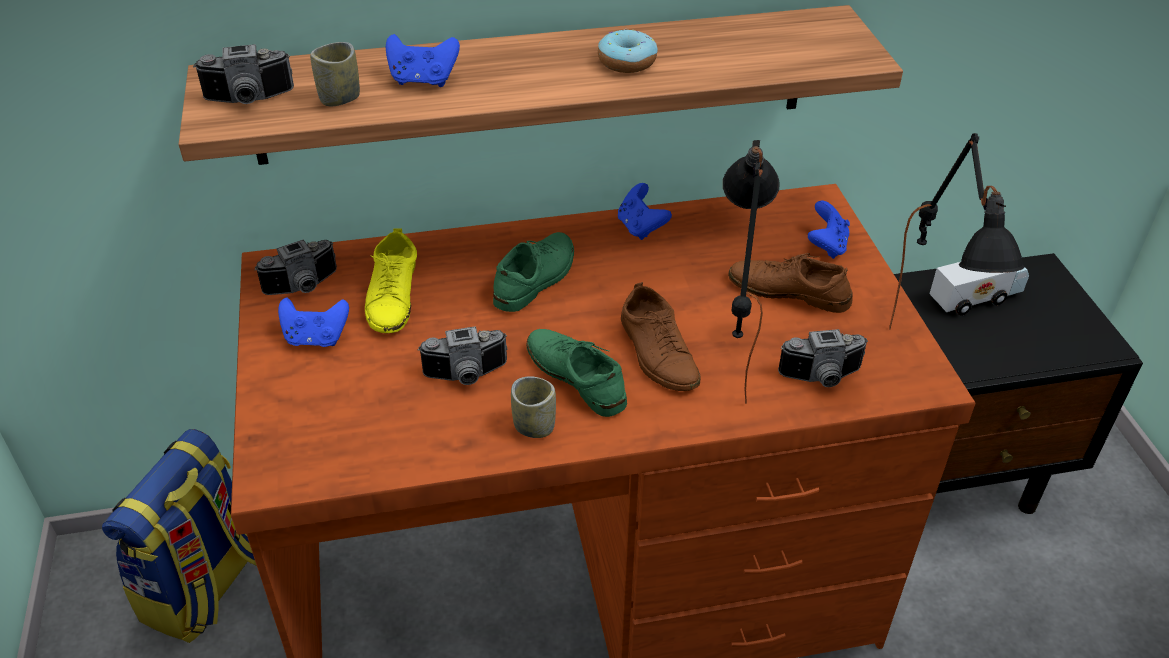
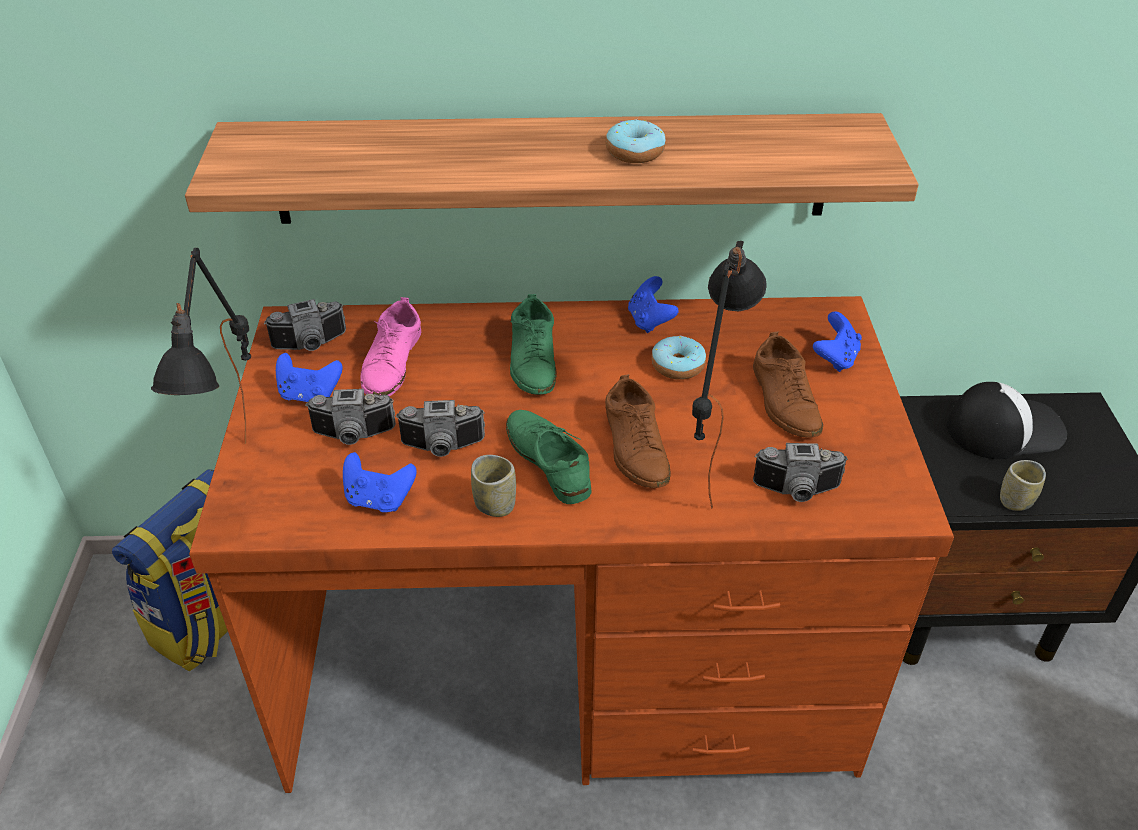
camera: 10 degrees right, 0 degrees up
(249, 100) = (261, 159): camera -> camera (353, 436)
(340, 98) = (346, 164): cup -> cup (1015, 501)
(393, 296) = (392, 362): yellow shoe -> pink shoe
(423, 80) = (430, 154): blue game controller -> blue game controller (379, 499)
(535, 278) = (533, 360): green shoe -> green shoe turned 135 degrees clockwise
(679, 269) = (677, 366): none -> donut
(789, 291) = (784, 400): brown shoe -> brown shoe turned 135 degrees counterclockwise
(926, 365) = (910, 491): black table lamp -> black table lamp (249, 484)
(975, 297) = (1004, 428): toy truck -> cap

